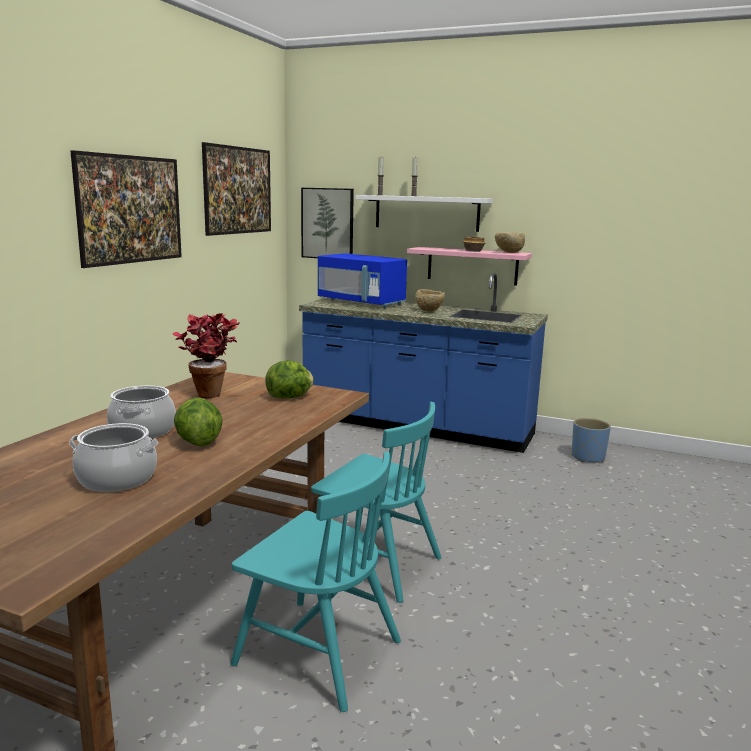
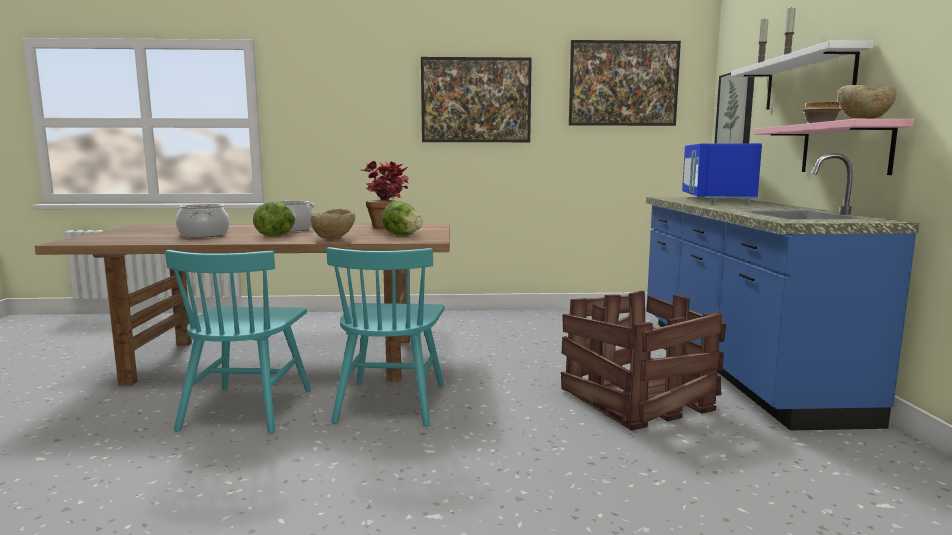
camera: 65 degrees right, 5 degrees down
(429, 311) = (749, 207): beige bowl -> beige bowl (334, 238)
(450, 472) = (638, 399): none -> crate
(588, 457) = (884, 480): blue planter -> none

